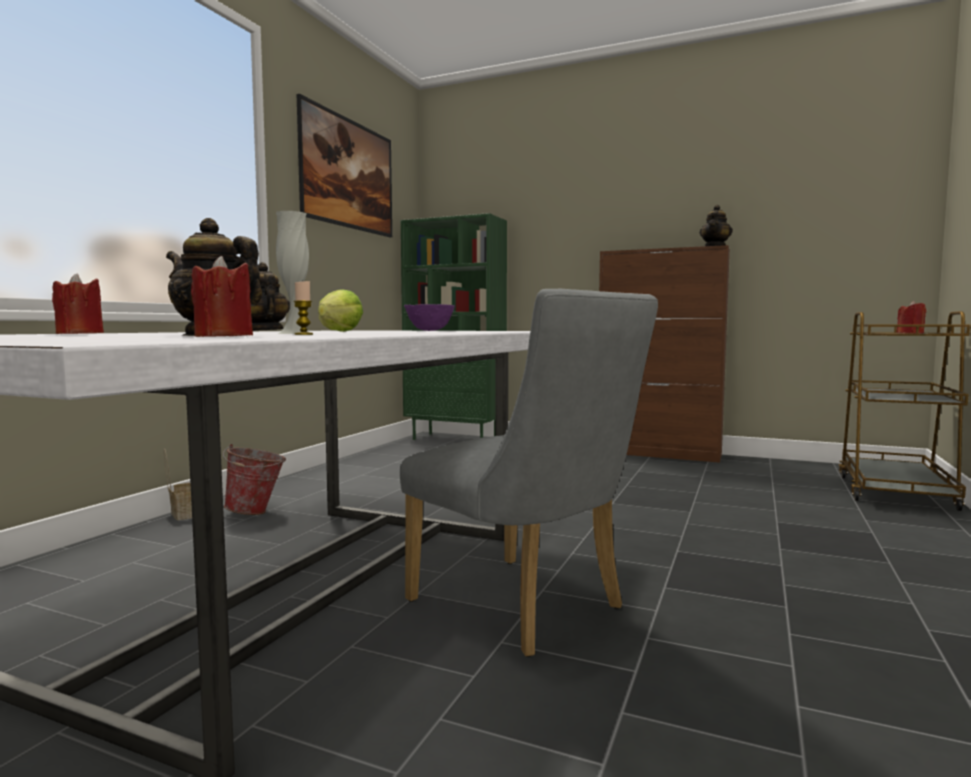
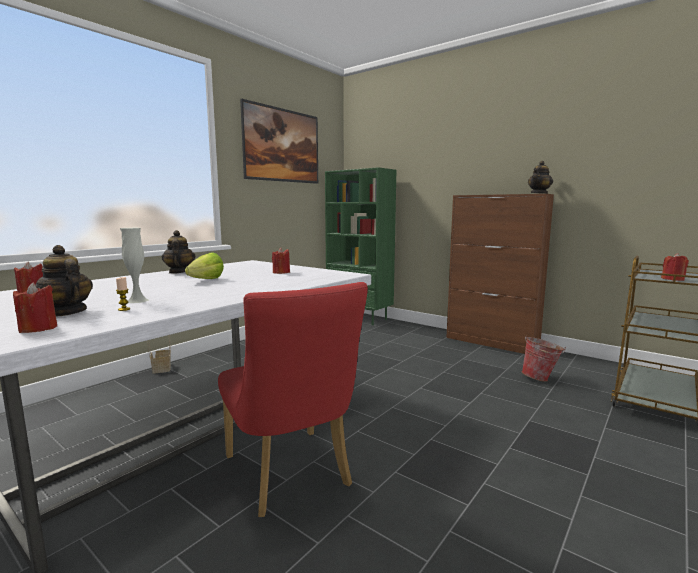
camera: 15 degrees right, 5 degrees up
(256, 512) = (197, 372): bucket -> bucket (541, 379)
(429, 330) = (281, 272): purple bowl -> red candle
(527, 609) = (291, 476): grey chair -> red chair

